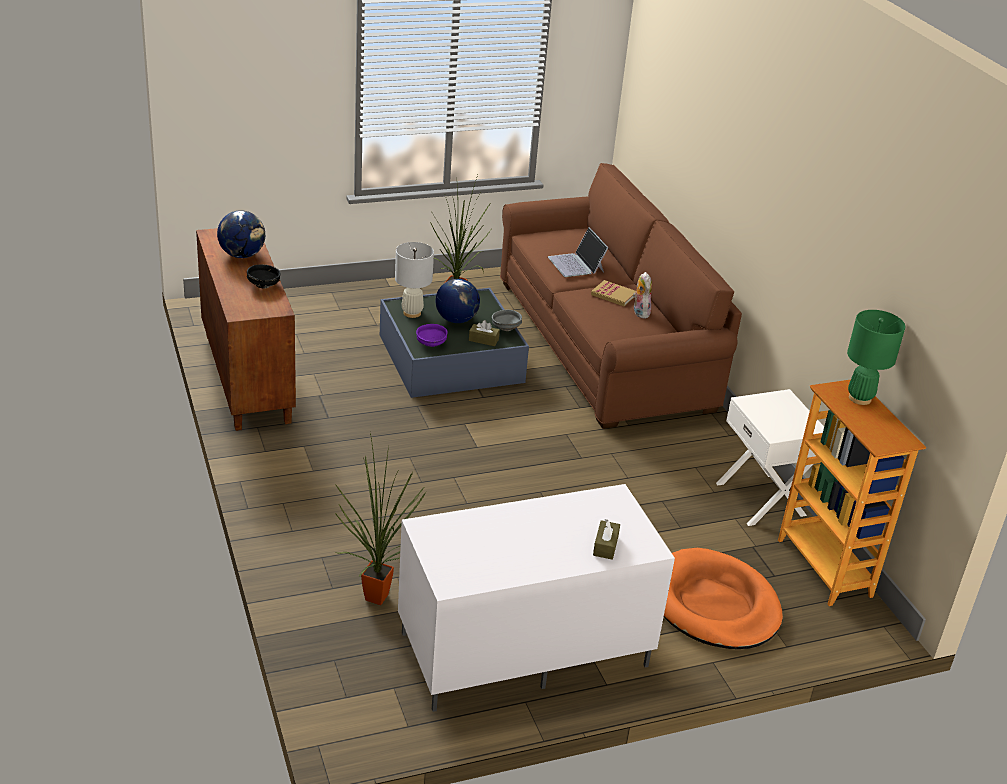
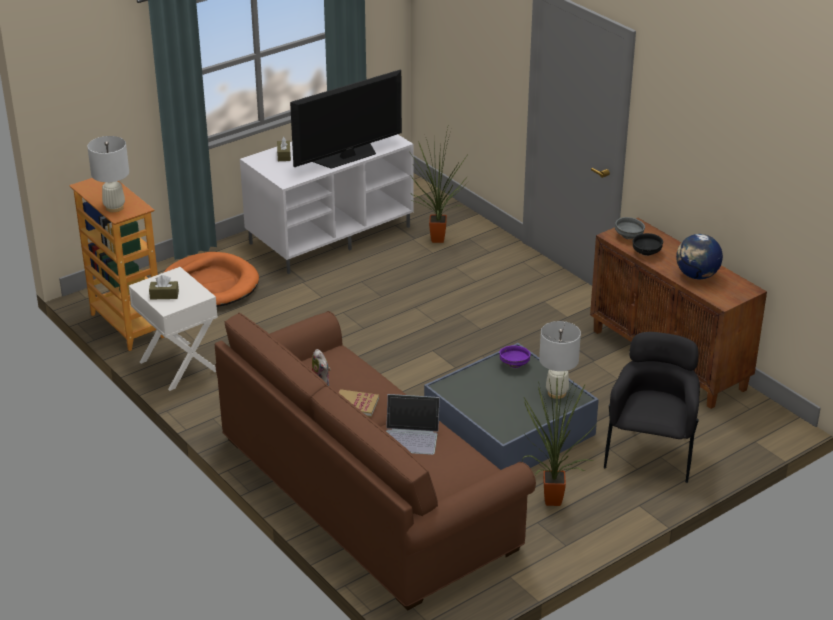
camera: 165 degrees right, 0 degrees up
(344, 313) = (651, 452): none -> black armchair
(456, 320) = (510, 397): globe -> none
(483, 340) = (470, 381): brown tissue box -> brown tissue box (164, 295)
(505, 328) = (456, 398): grey bowl -> grey bowl (629, 236)
(512, 518) = (347, 156): none -> television
(576, 264) = (411, 436): laptop -> laptop turned 135 degrees clockwise
(859, 398) = (114, 208): green table lamp -> white table lamp

